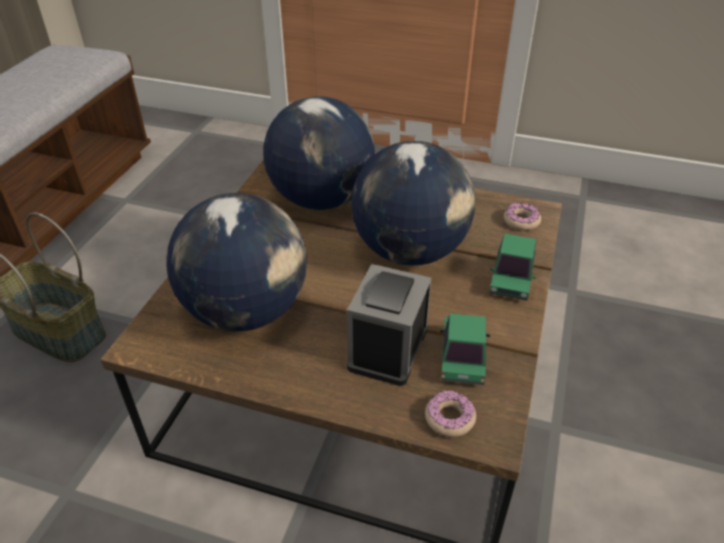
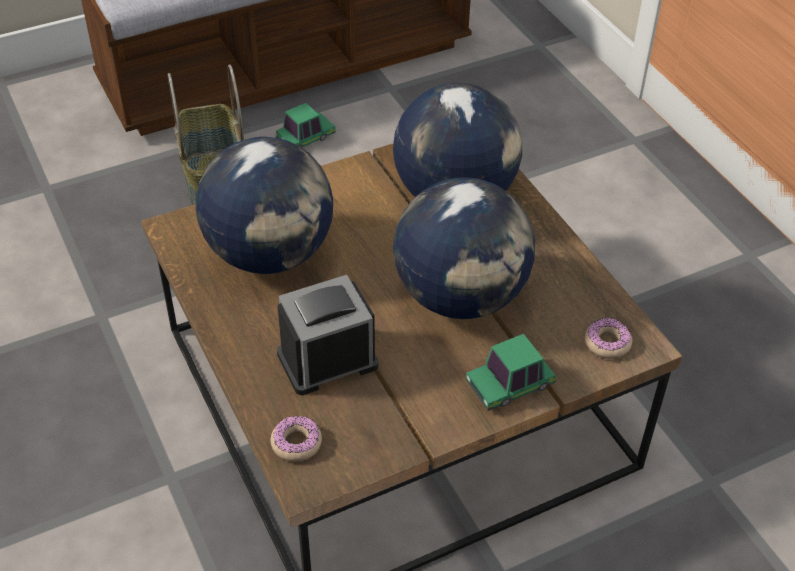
camera: 45 degrees right, 5 degrees up
(462, 357) = (370, 411): toy car -> toy car (305, 138)

